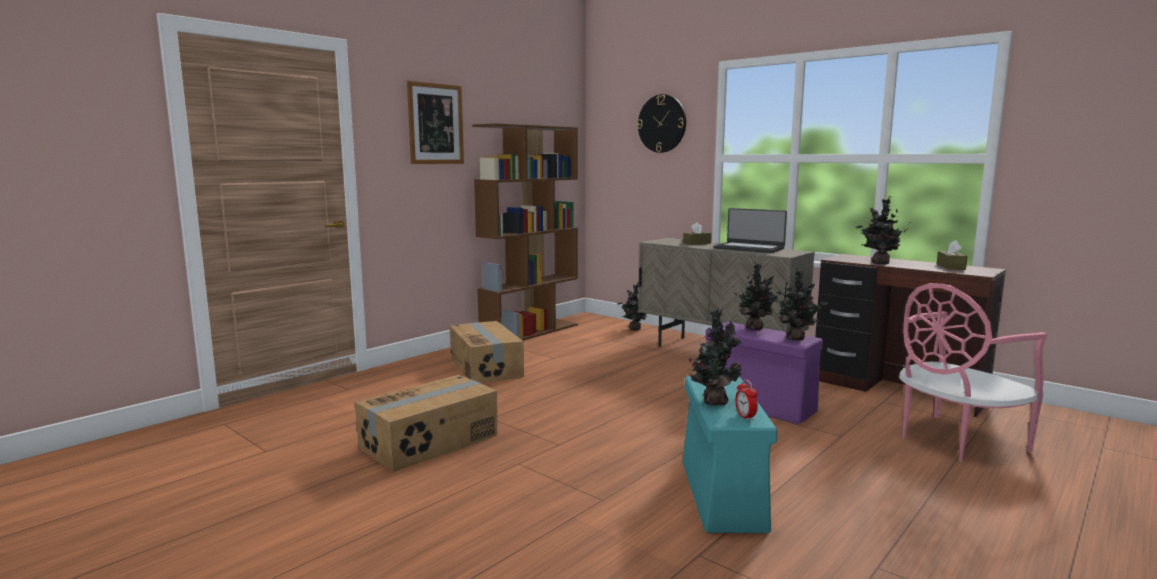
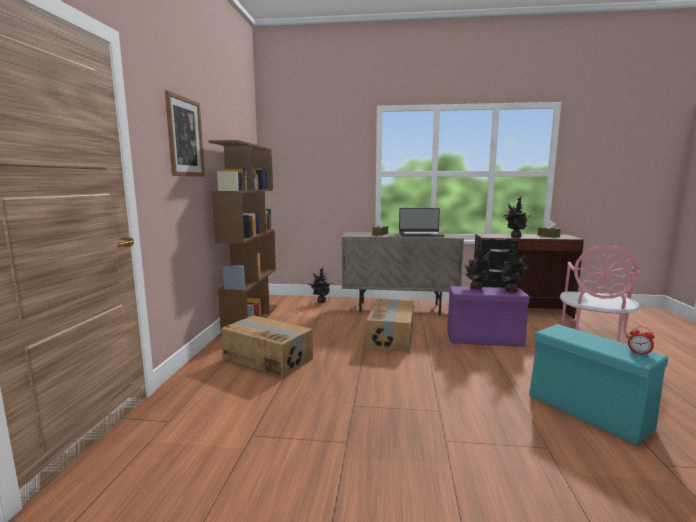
camera: 35 degrees left, 0 degrees up
(430, 442) = (346, 449): cardboard box -> cardboard box (391, 336)
(662, 123) = (330, 148): wall clock -> none
(713, 401) = (597, 346): potted plant -> none

